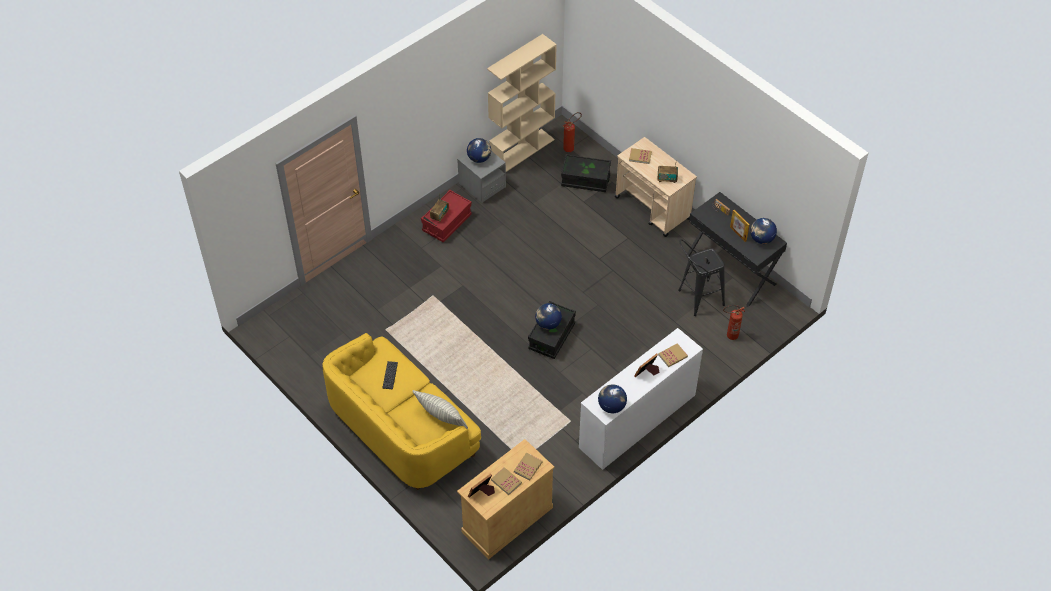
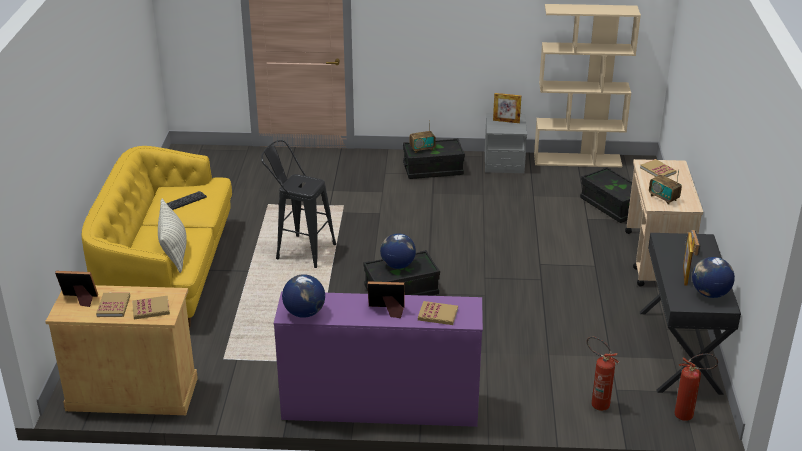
camera: 45 degrees right, 20 degrees down
(447, 223) = (433, 169): red storage box -> black storage box
(479, 158) = (506, 121): globe -> picture frame
(571, 147) = (631, 179): fire extinguisher -> fire extinguisher (688, 416)
(637, 421) = (380, 406): white dresser -> purple dresser
(696, 299) = (601, 351): black stool -> black stool (300, 250)

